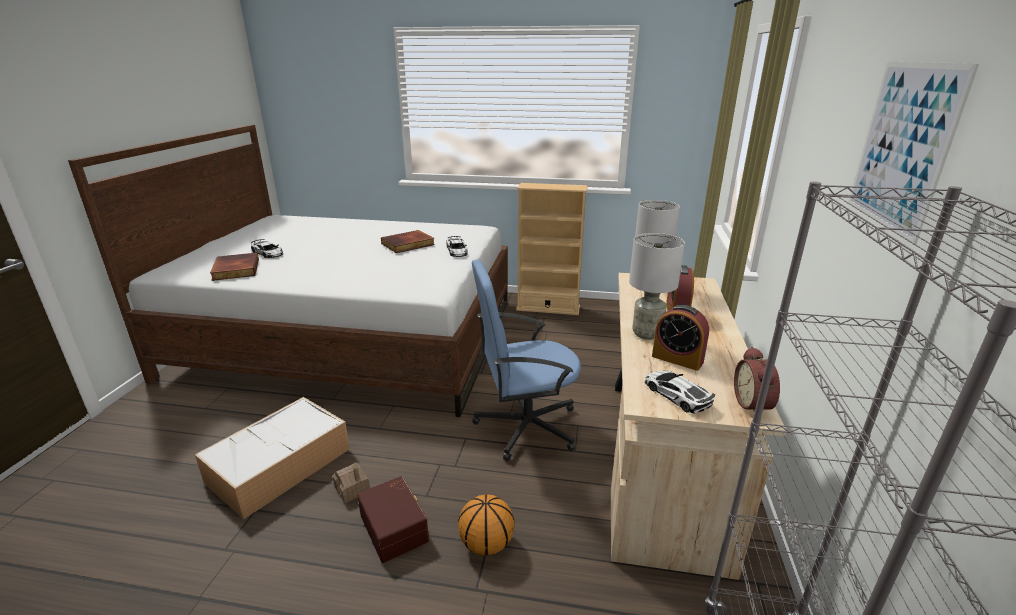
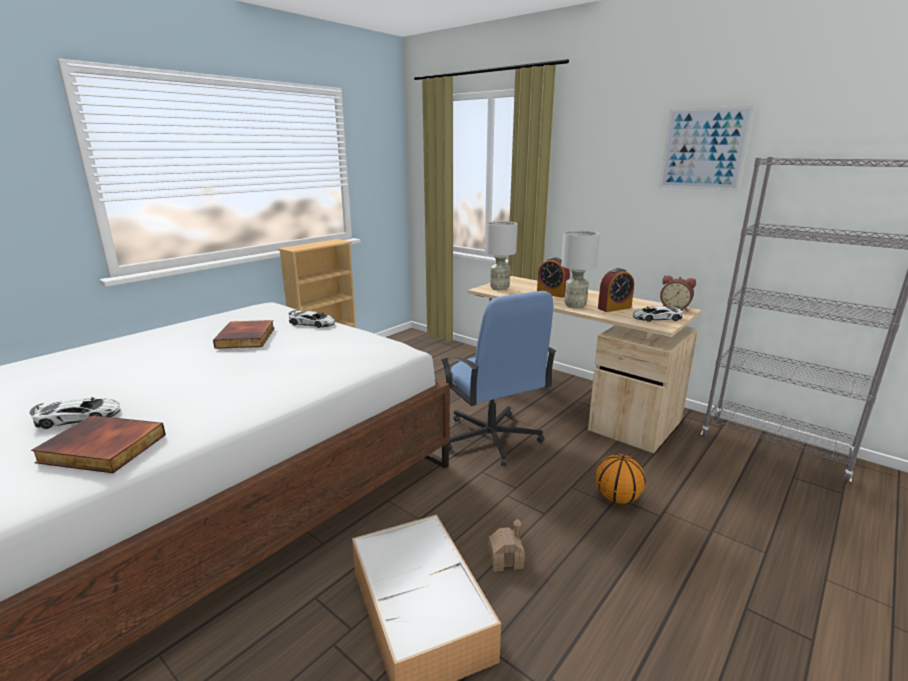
camera: 60 degrees left, 5 degrees down
(395, 527) = (575, 541): brown storage box -> none
(525, 426) = (491, 439): blue office chair -> blue office chair turned 45 degrees counterclockwise

